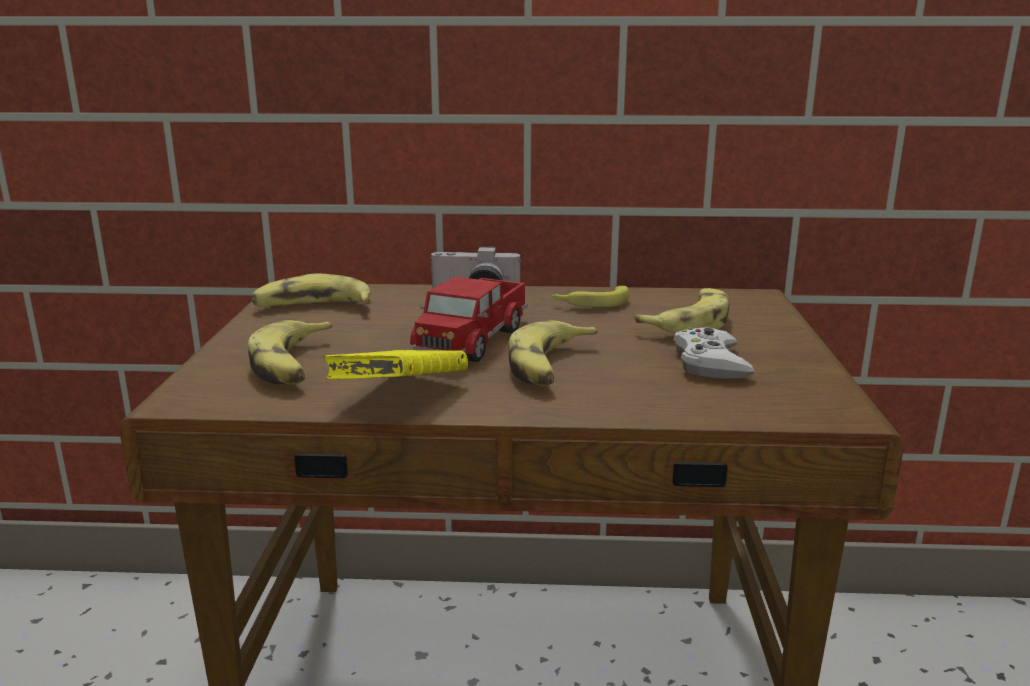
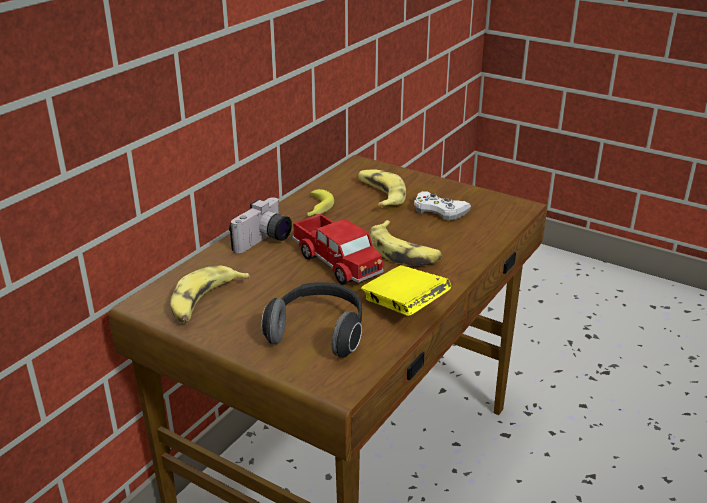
camera: 60 degrees left, 10 degrees up
(293, 365) = (319, 332): banana -> headphones

